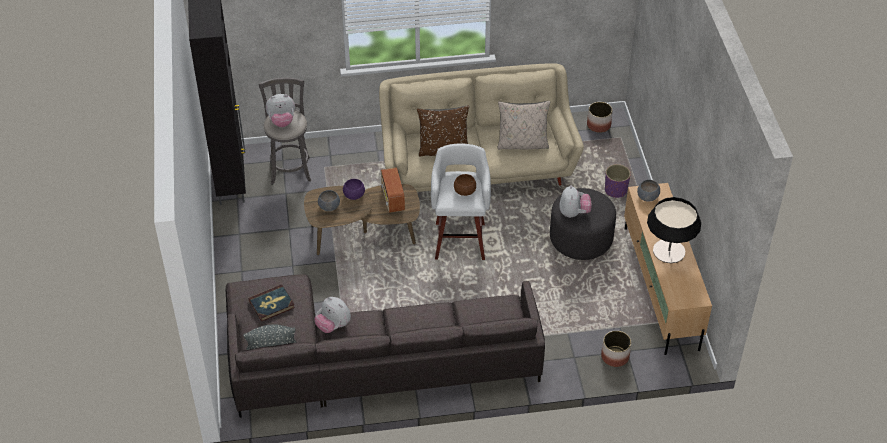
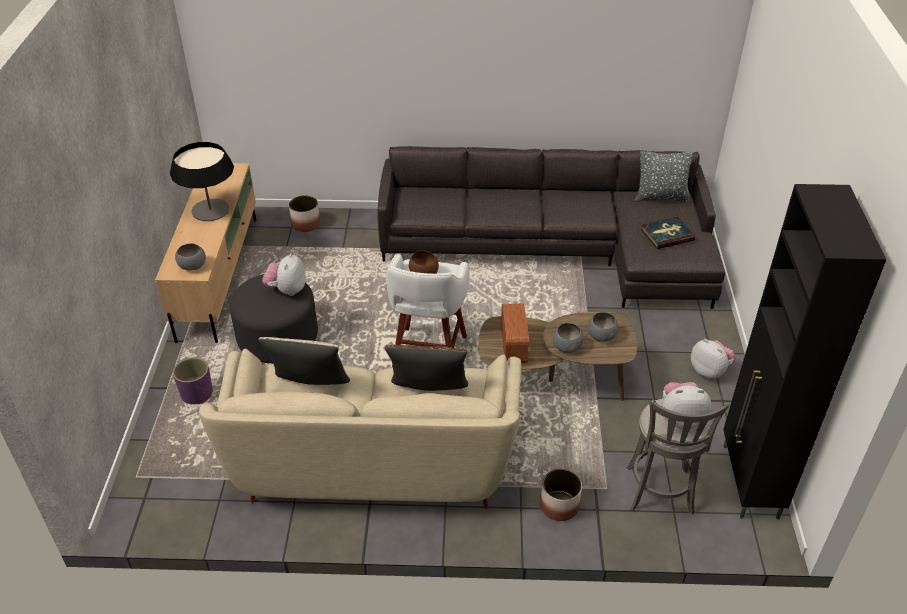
camera: 170 degrees left, 5 degrees down
(333, 326) = (597, 210): plush toy -> plush toy (709, 371)
(354, 195) = (566, 347): purple bowl -> grey bowl
(599, 125) = (155, 504): planter -> planter (559, 506)

